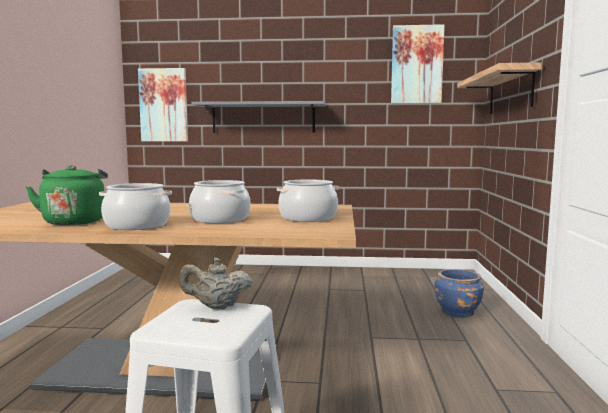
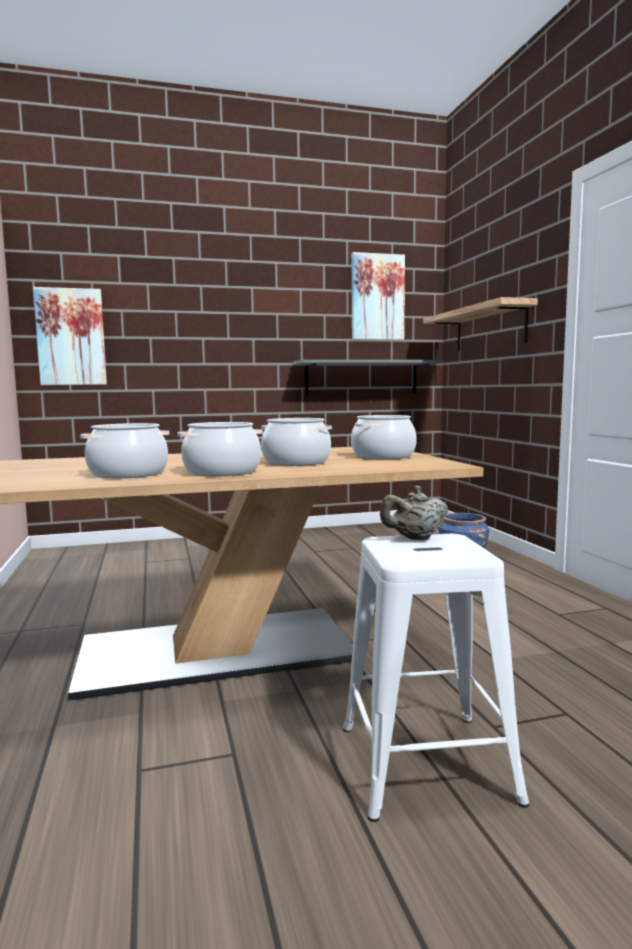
camera: 20 degrees left, 0 degrees up
(75, 221) = (128, 474): green kettle -> cooking pot
(263, 118) = (206, 355): grey shelf -> grey shelf (361, 378)

